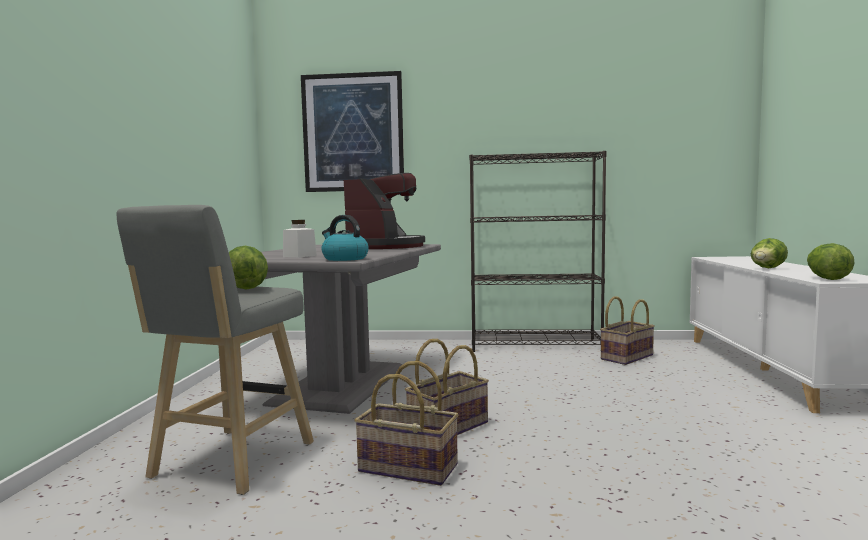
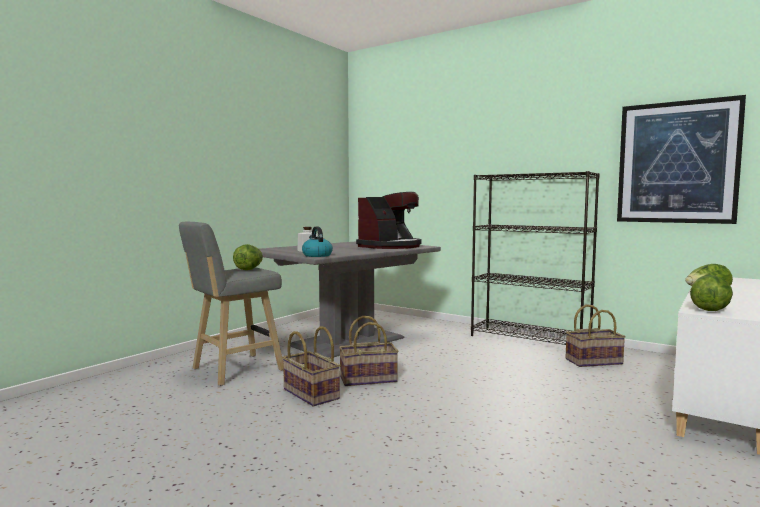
camera: 30 degrees right, 0 degrees up
(353, 133) = (407, 155): picture -> picture (677, 162)

